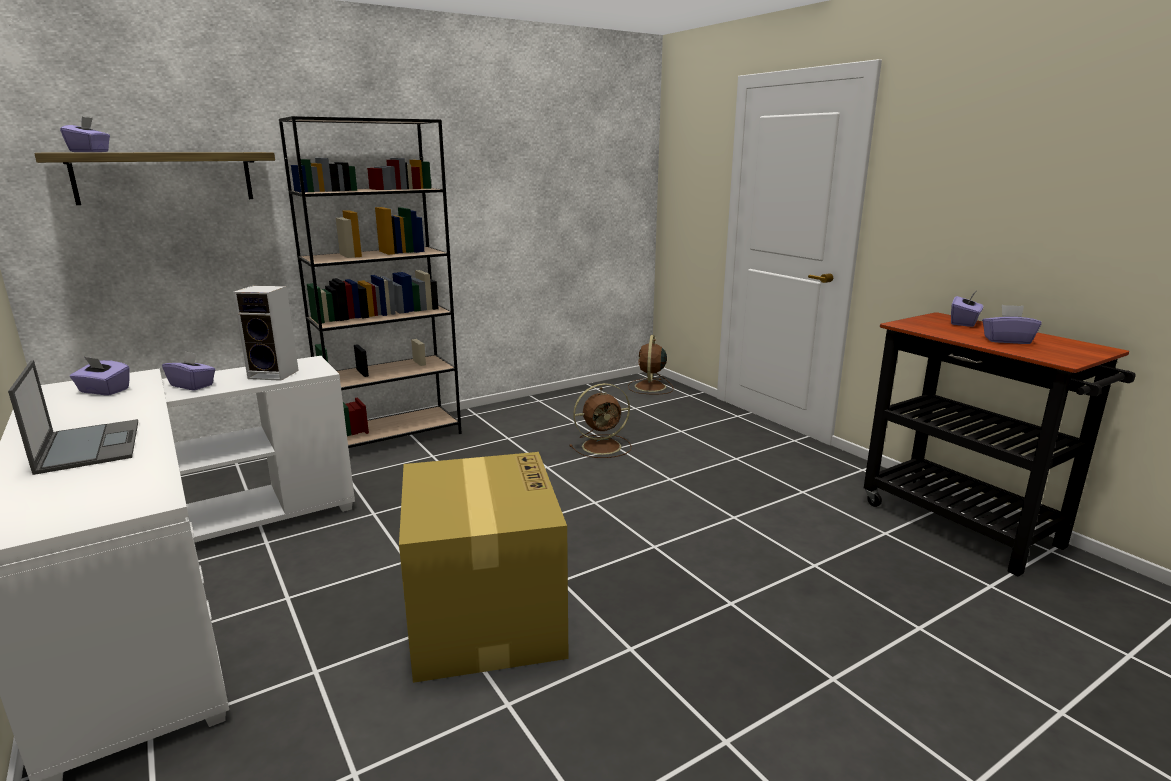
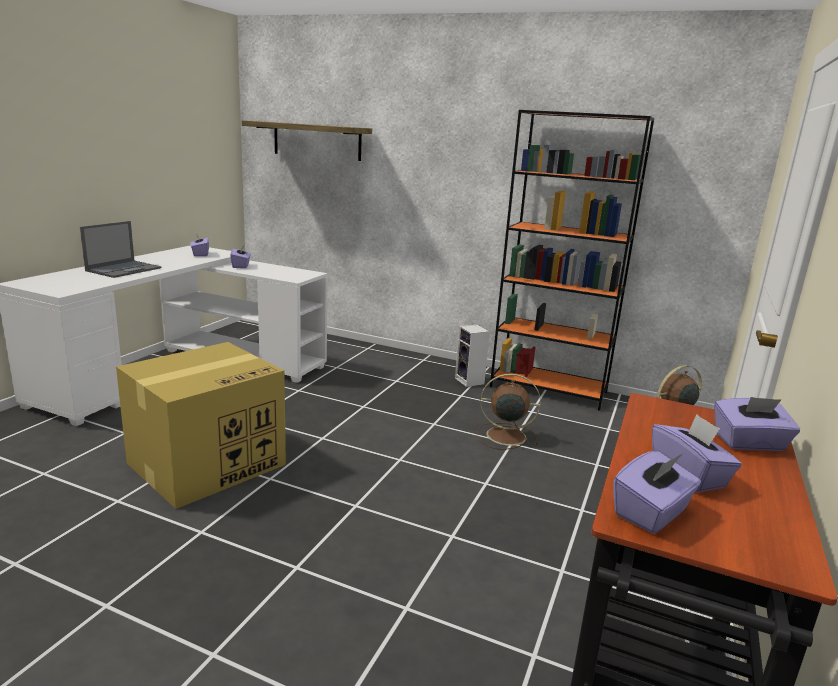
camera: 55 degrees right, 0 degrees up
(90, 152) = (272, 121): purple tissue box -> purple tissue box (651, 513)
(275, 374) = (278, 273): speaker -> speaker (470, 381)
(393, 436) = (406, 360): beige bookcase -> none
(545, 402) = (549, 389): none -> orange bookcase
(603, 446) = (504, 436): brown fan -> brown fan turned 150 degrees clockwise

